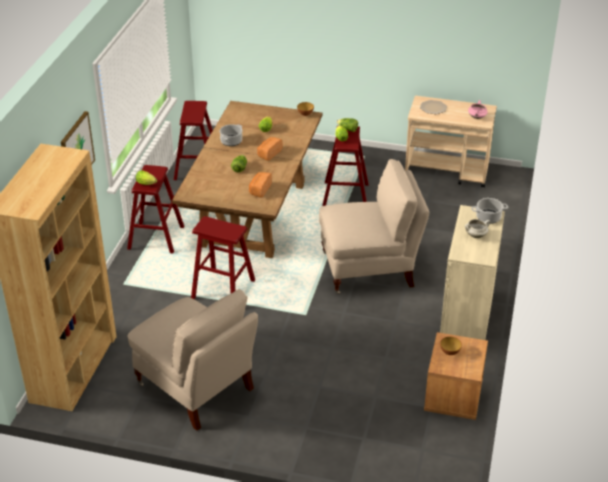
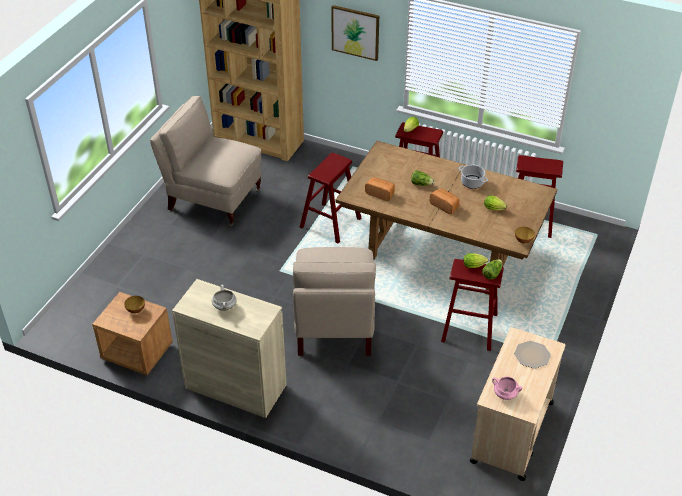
camera: 100 degrees right, 5 degrees up
(196, 388) = (213, 199): beige chair -> beige chair turned 60 degrees clockwise
(488, 217) = (252, 324): cooking pot -> none

